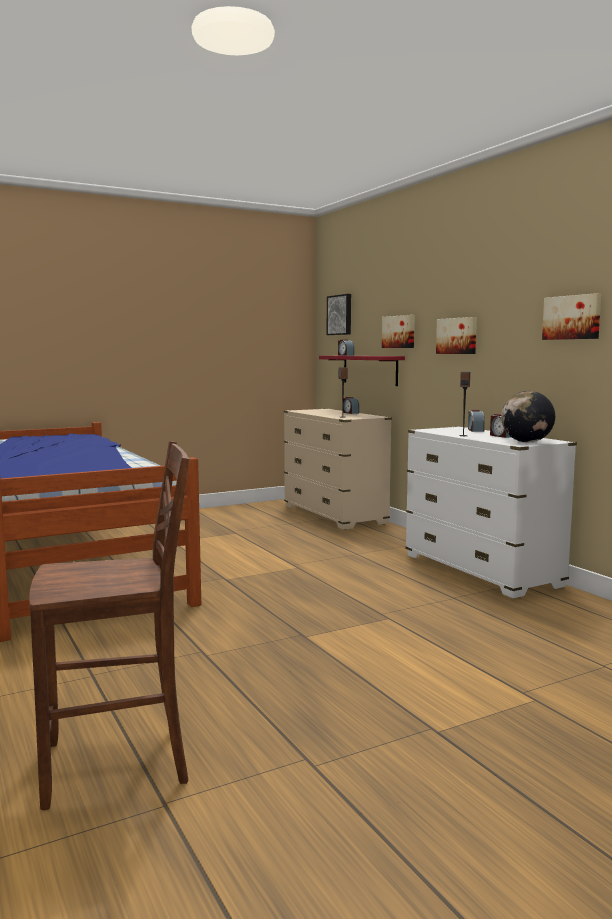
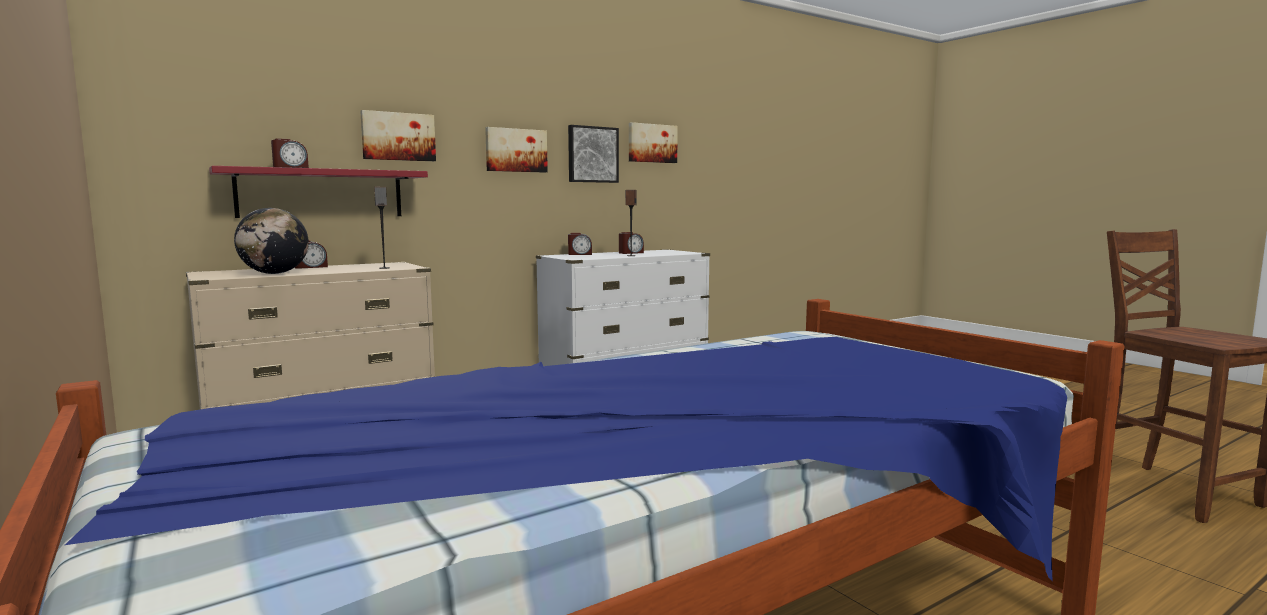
camera: 95 degrees left, 0 degrees up
(340, 315) = (203, 89): picture -> picture (592, 154)
(526, 442) = (675, 252): globe -> globe (274, 273)

